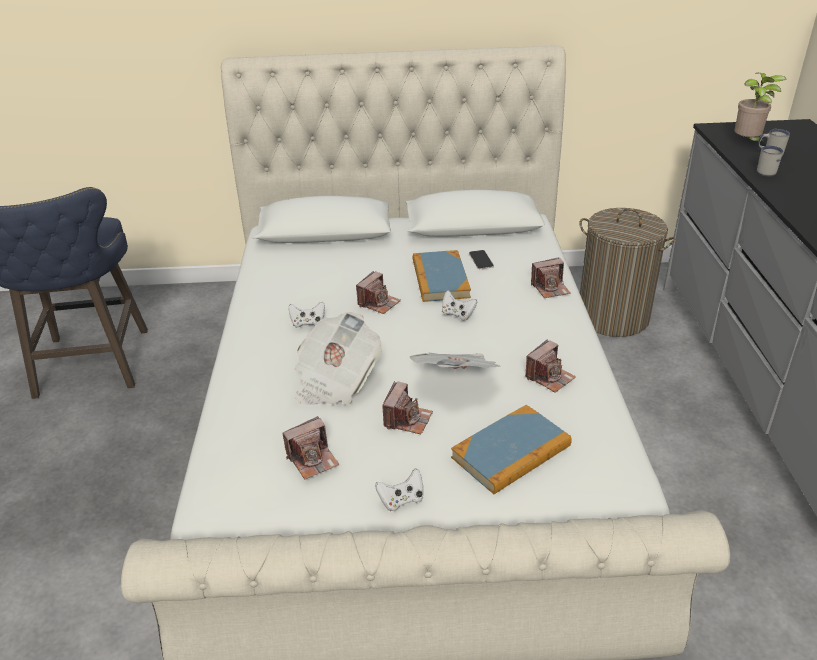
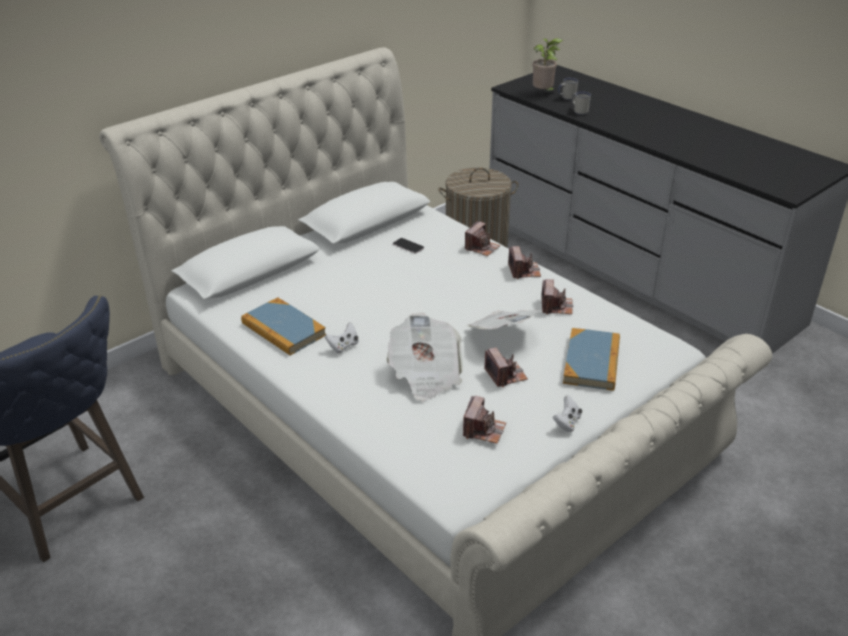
camera: 40 degrees left, 0 degrees up
(378, 303) = (377, 308): camera -> camera (524, 271)
(440, 279) = (398, 272): book -> book (283, 329)
(457, 314) = (444, 292): white game controller -> none

